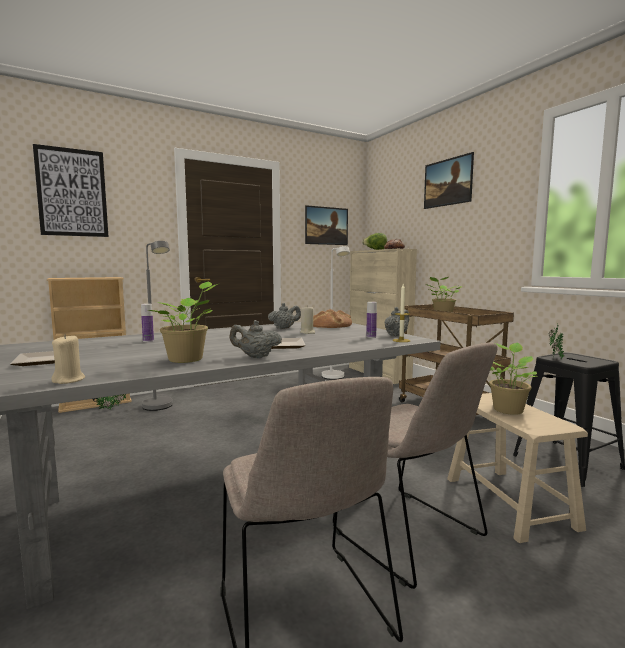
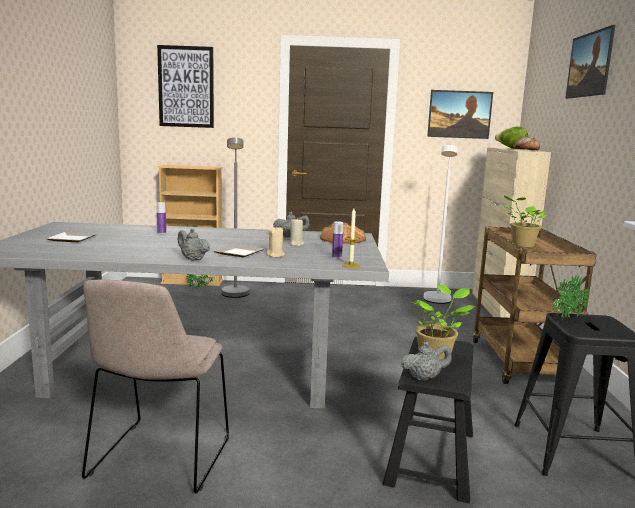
camera: 30 degrees right, 5 degrees up
(69, 380) = (55, 255): beige candle -> beige candle (275, 255)
(188, 359) = (147, 253): potted plant -> none
(396, 335) = (366, 259): grey teapot -> grey teapot (424, 378)
(412, 537) = (299, 447): beige chair -> none
(509, 502) = (431, 457): beige stool -> black stool

